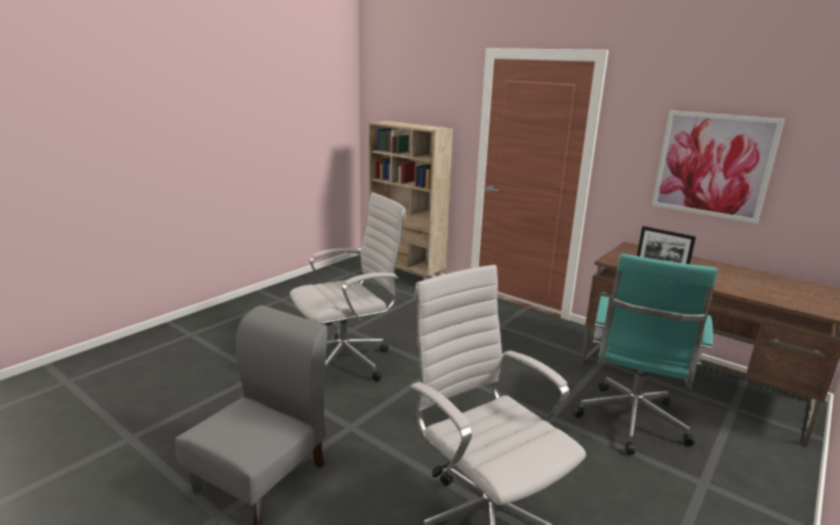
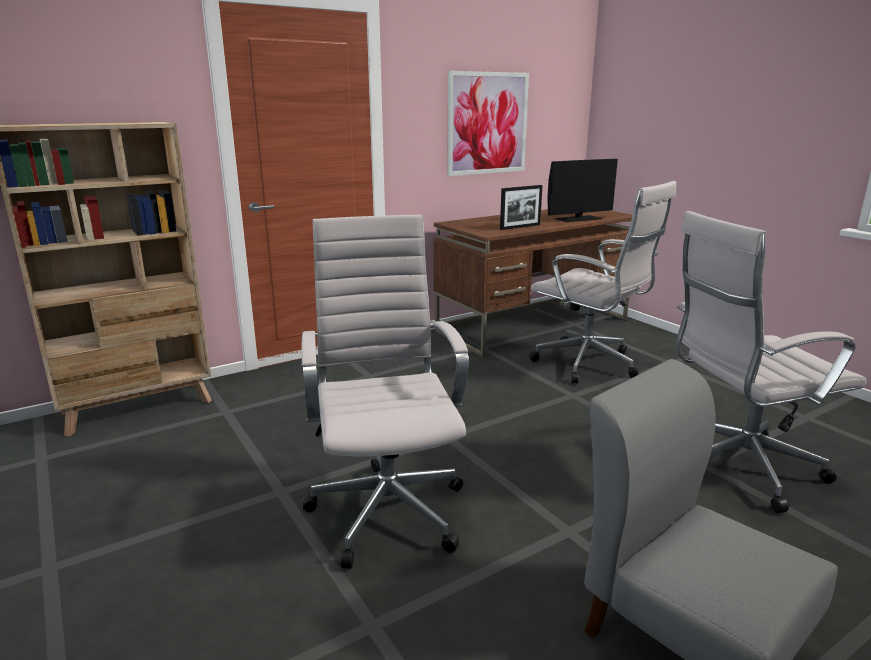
camera: 70 degrees left, 0 degrees up
(630, 424) = (590, 365): turquoise office chair -> white office chair
(755, 291) = (578, 219): none -> monitor

